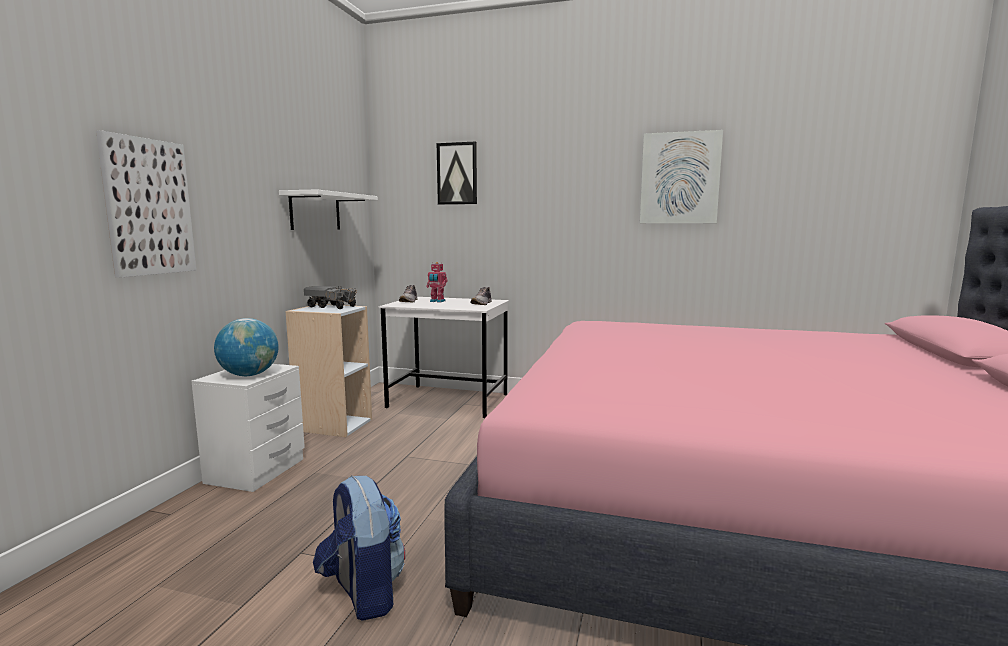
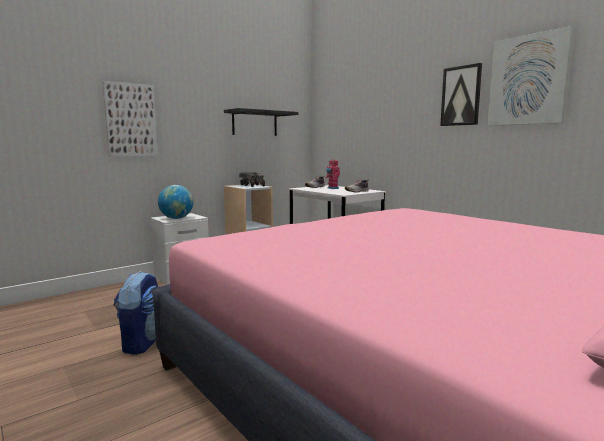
camera: 35 degrees right, 0 degrees up
(315, 211) = (254, 123): white shelf -> black shelf
(457, 173) = (358, 92): picture -> picture (461, 96)

